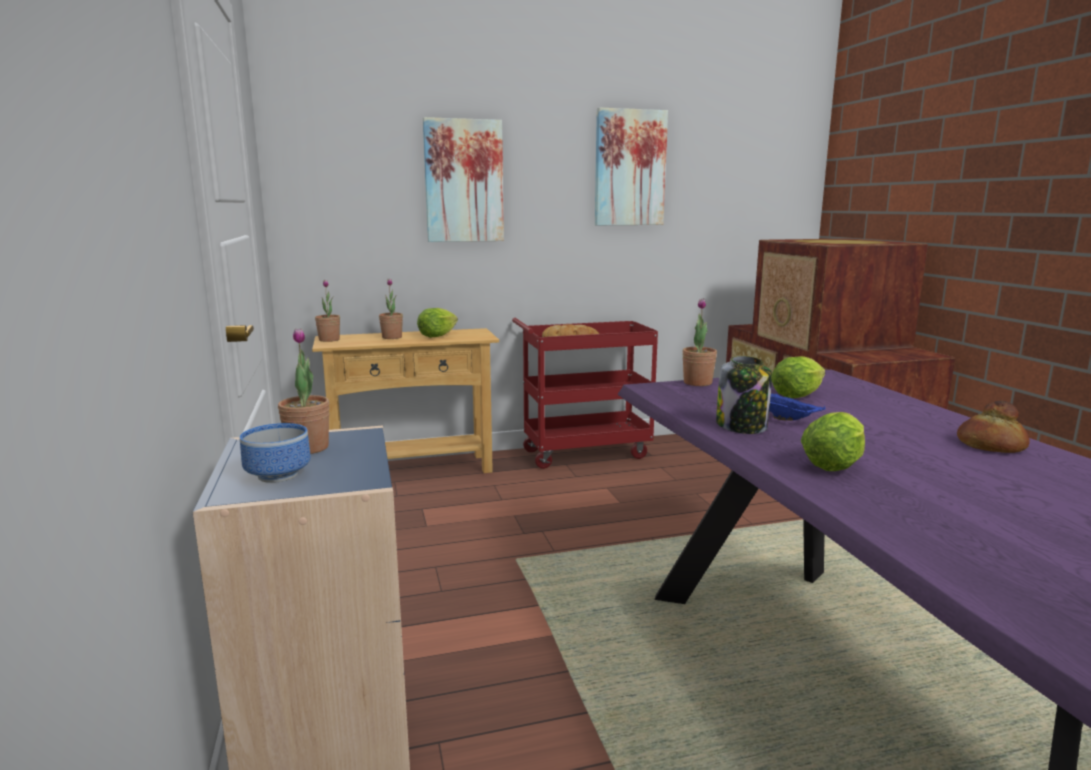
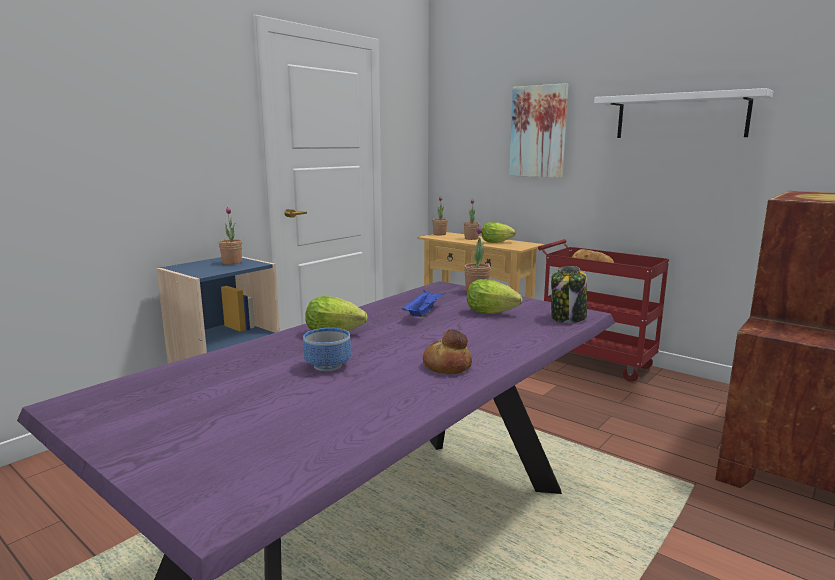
camera: 55 degrees right, 0 degrees up
(278, 474) = (199, 266): bowl -> bowl (329, 365)
(629, 168) = (680, 116): picture -> white shelf
(742, 426) = (386, 310): jar -> jar (568, 318)

